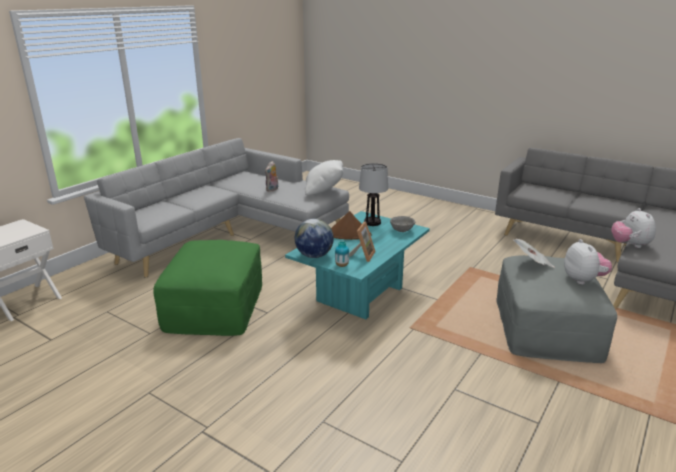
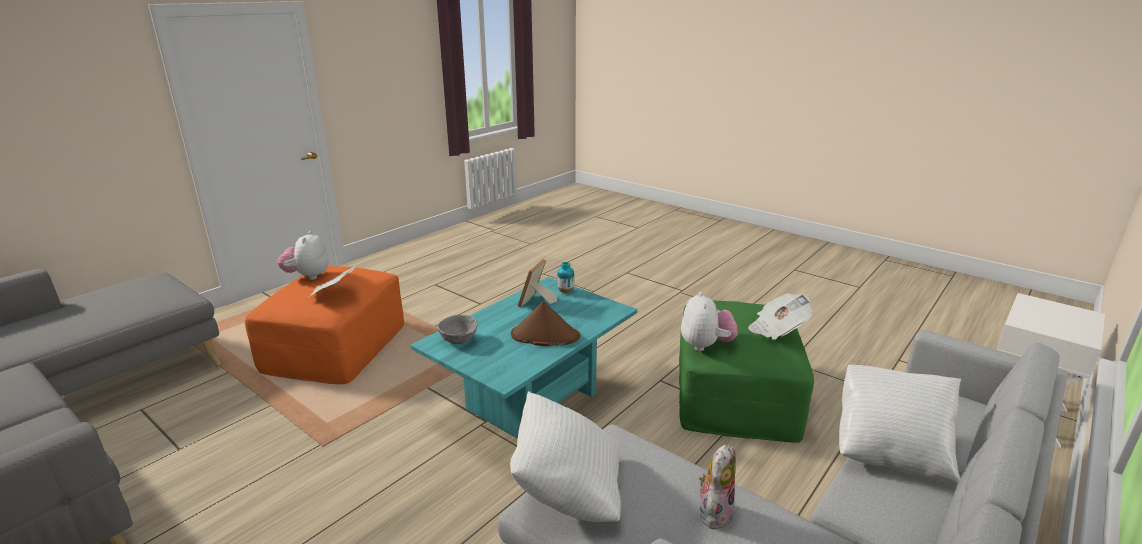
camera: 175 degrees left, 0 degrees up
(188, 203) = (890, 450): none -> white pillow
(188, 250) = (777, 329): none -> newspaper
(314, 255) = (599, 304): globe -> none
(372, 222) = (496, 360): table lamp -> none
(545, 327) = (335, 346): grey ottoman -> orange ottoman
(630, 245) = (164, 310): plush toy -> plush toy (705, 345)

